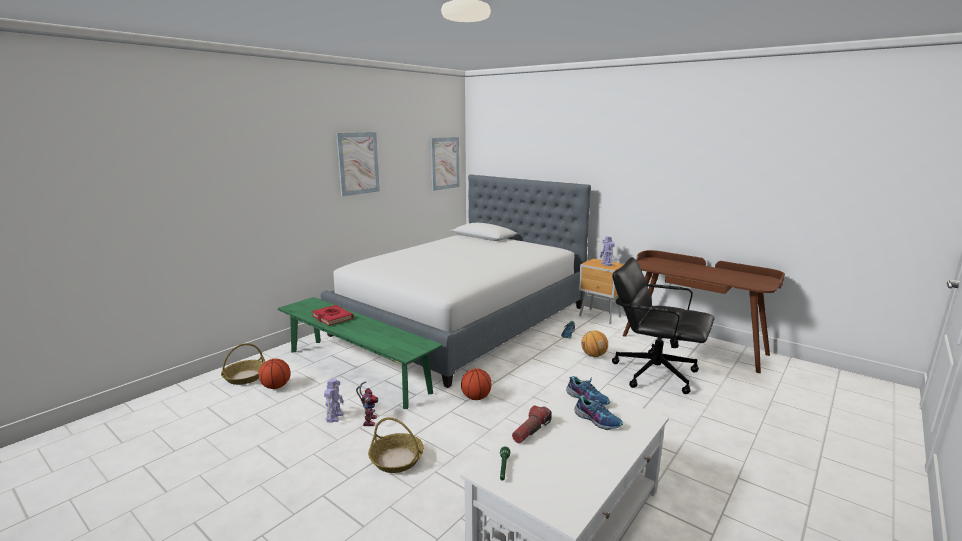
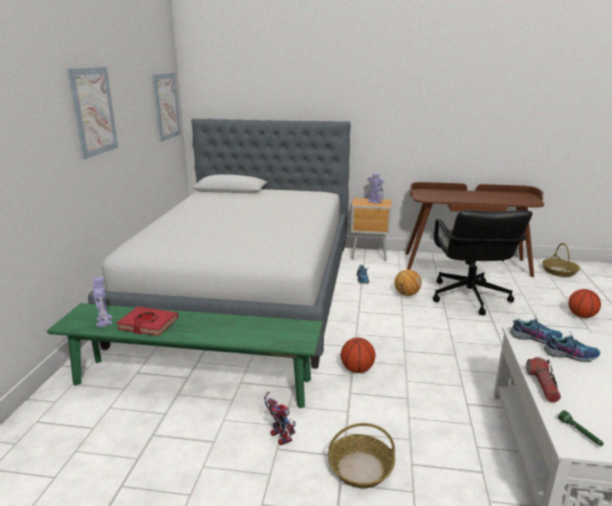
camera: 30 degrees left, 5 degrees up
(245, 377) = (43, 441): basket -> basket (559, 271)
(276, 386) = (108, 438): basketball -> basketball (581, 316)
(335, 416) = (233, 447): toy robot -> toy robot (104, 321)
(654, 372) = (468, 297): black office chair -> black office chair turned 90 degrees counterclockwise

